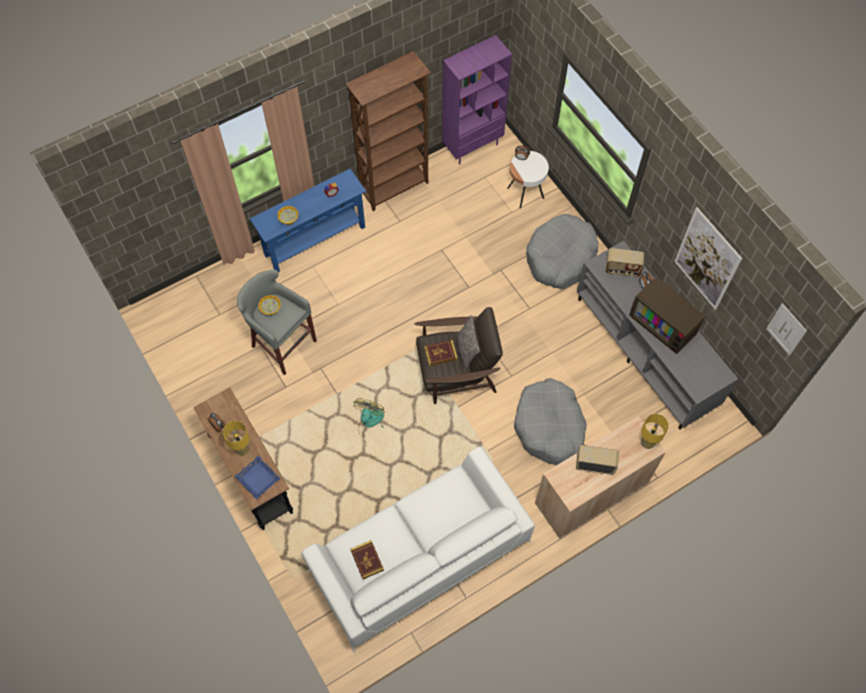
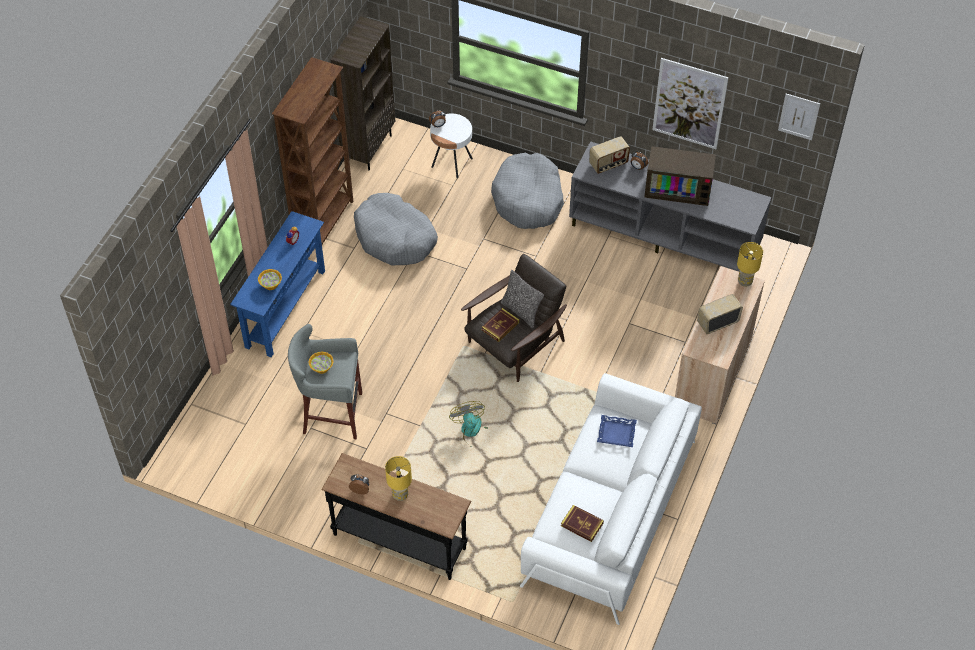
camera: 35 degrees left, 10 degrees down
(257, 479) = (436, 510): blue tray -> blue tray (616, 433)
(472, 146) = (368, 148): purple bookcase -> brown bookcase
(549, 426) = (633, 341): grey dog bed -> grey dog bed (395, 238)

